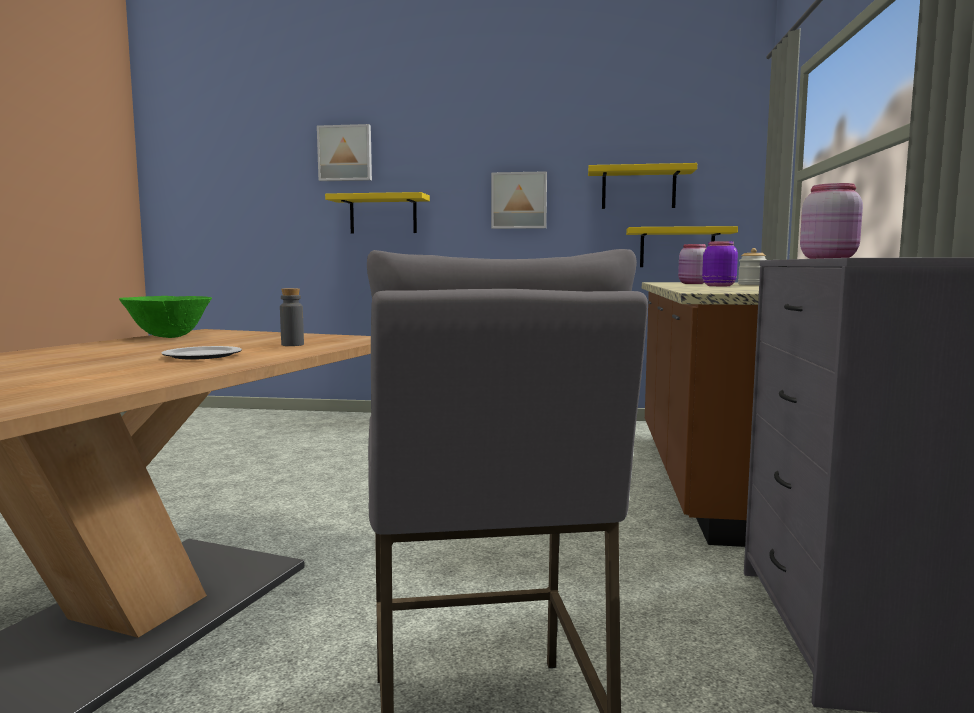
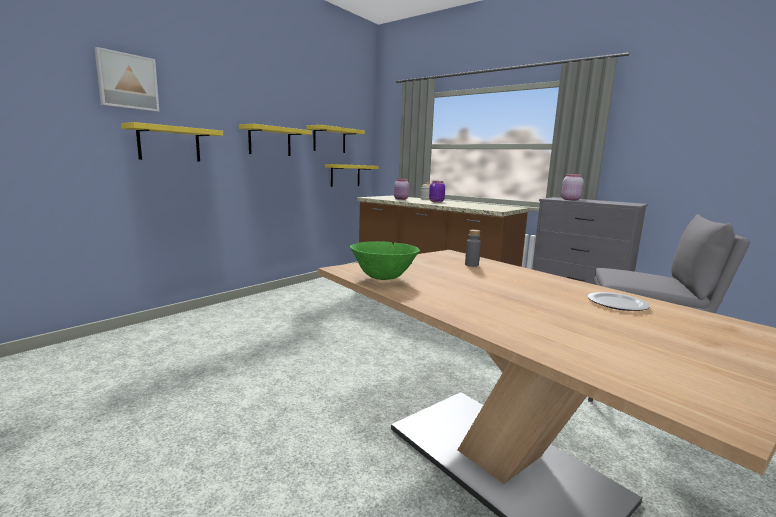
camera: 60 degrees left, 5 degrees up
(202, 356) = (516, 281): plate -> plate (618, 304)
(519, 200) = (270, 141): picture -> yellow shelf

